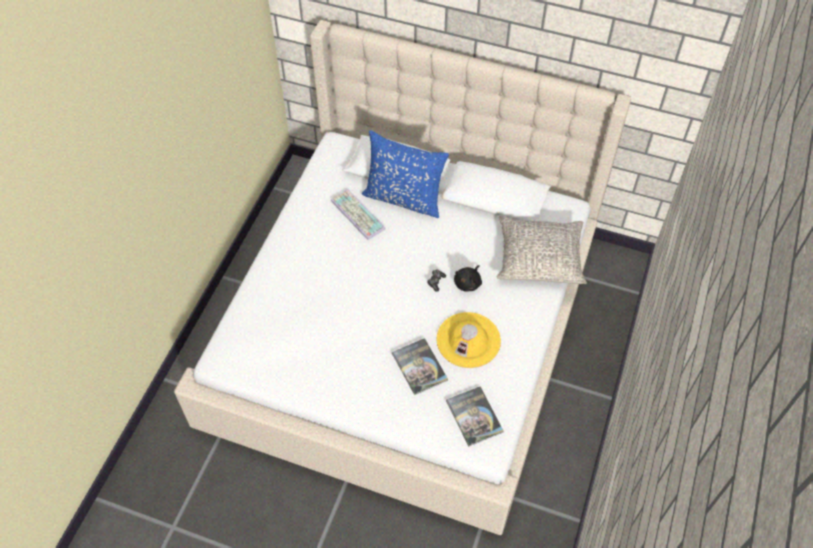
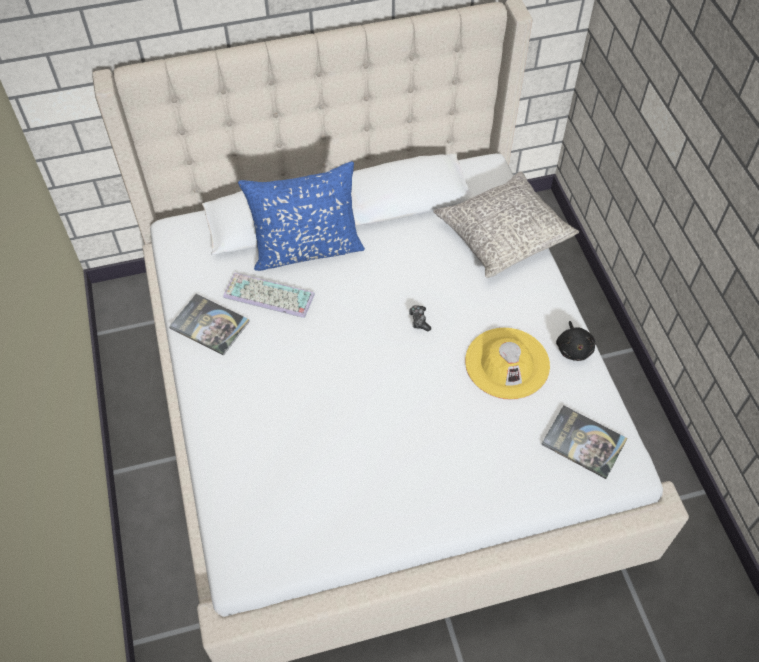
camera: 35 degrees left, 0 degrees up
(419, 367) = (481, 425): book -> book (210, 325)
(468, 283) = (454, 302): black plush toy -> black plush toy (574, 348)

